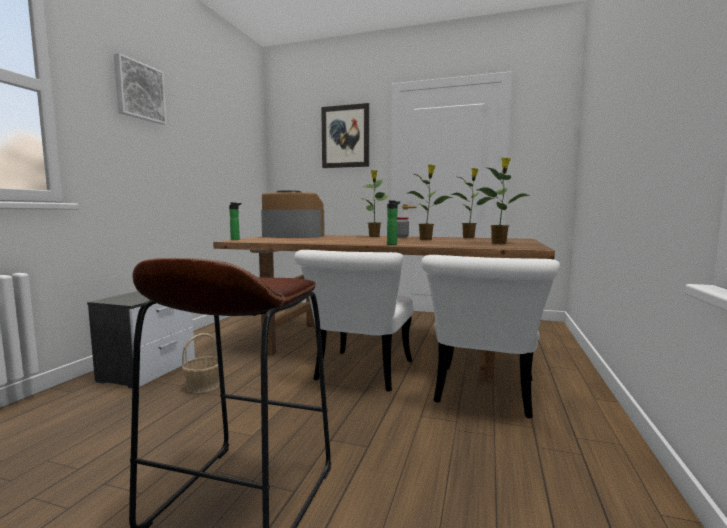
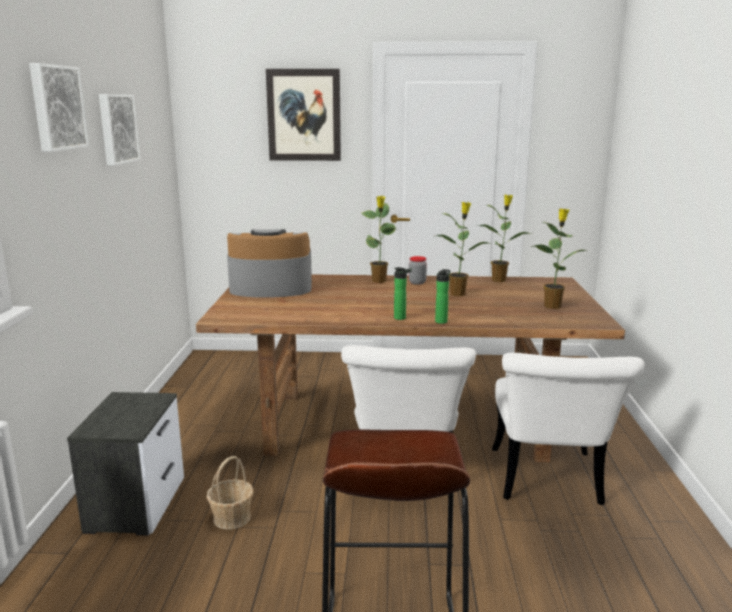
camera: 15 degrees left, 10 degrees up
(204, 128) = (116, 129): none -> picture
(236, 240) = (218, 314): bottle -> bottle (401, 318)

